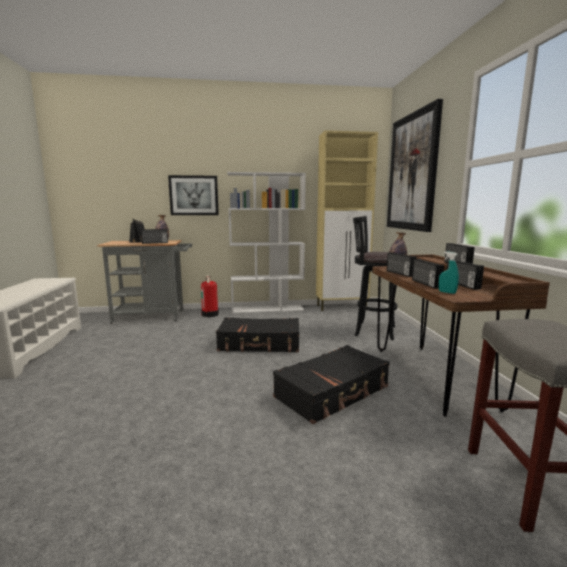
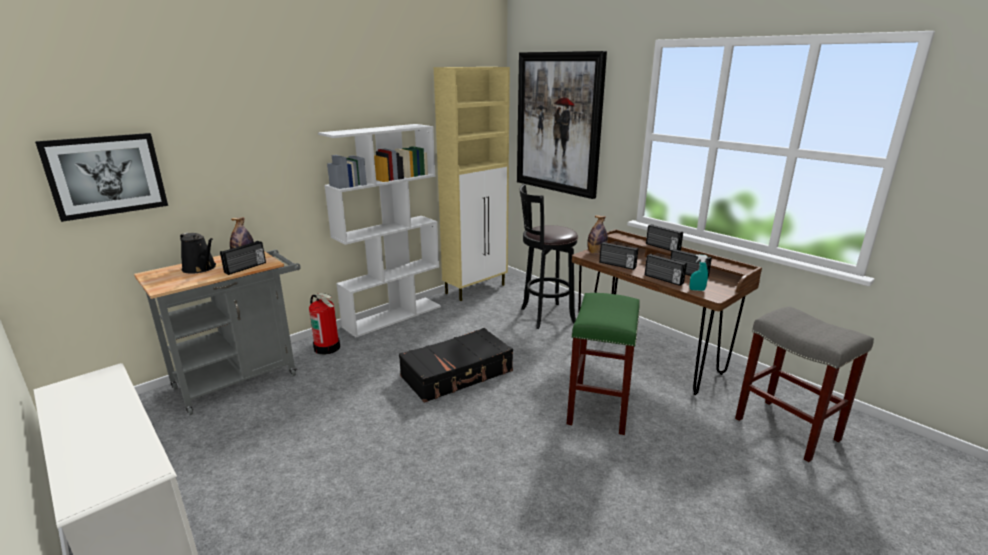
camera: 35 degrees left, 10 degrees up
(194, 195) = (267, 172): picture -> picture (106, 175)
(333, 392) = (598, 407): black suitcase -> green stool

